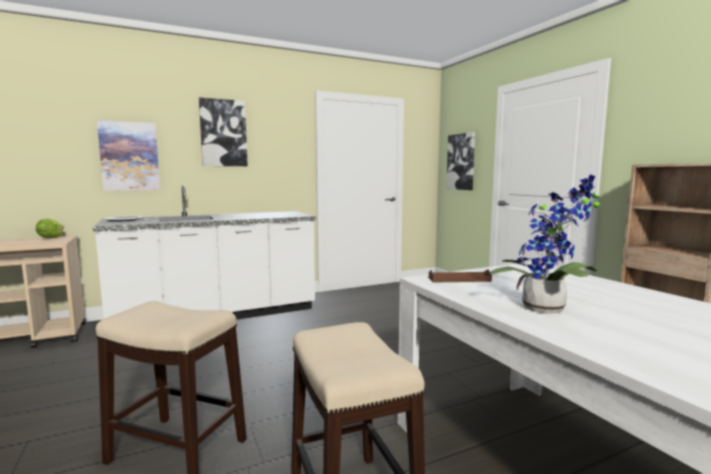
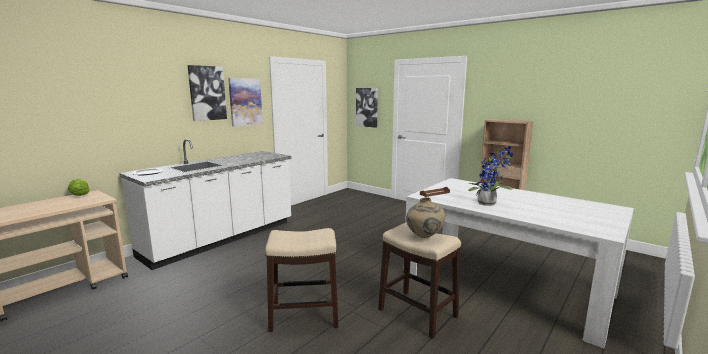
camera: 25 degrees left, 5 degrees up
(129, 156) = (136, 117): picture -> picture (245, 102)
(349, 355) = (424, 237): none -> beige vase

